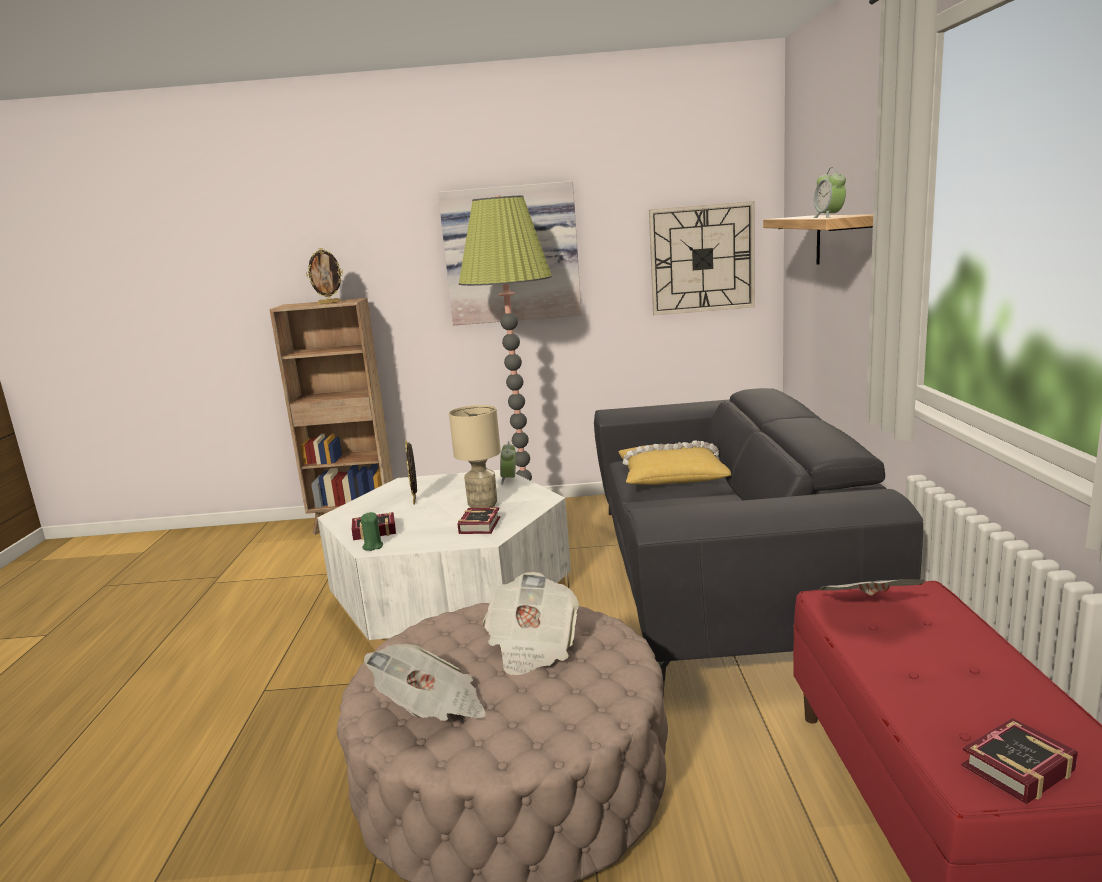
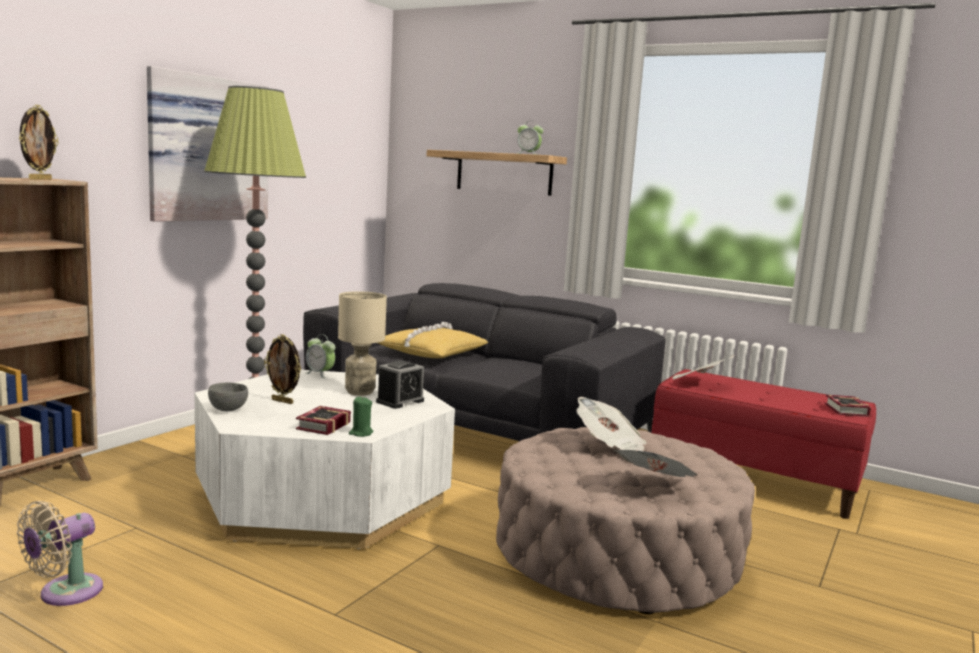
camera: 60 degrees left, 5 degrees down
(230, 601) = (65, 593): none -> beige fan
(370, 498) = (227, 410): none -> grey bowl
(481, 524) = (400, 401): book -> alarm clock
(702, 259) = (344, 176): wall clock -> none

